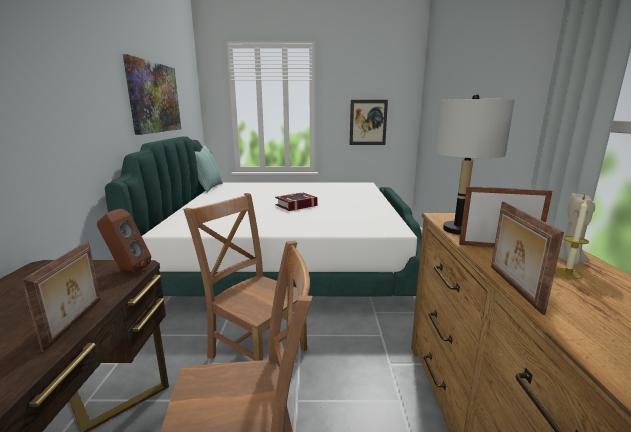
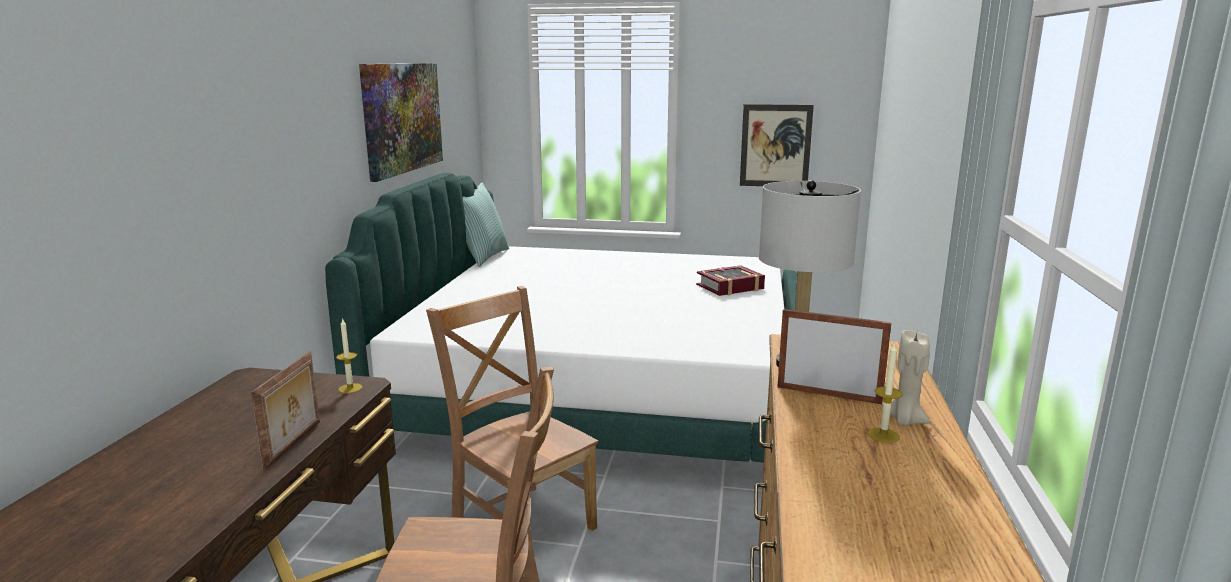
camera: 10 degrees right, 0 degrees up
(127, 270) = (350, 388): brown speaker -> candle
(296, 205) = (618, 299): book -> book (730, 287)
(512, 287) = (789, 445): picture frame -> none

